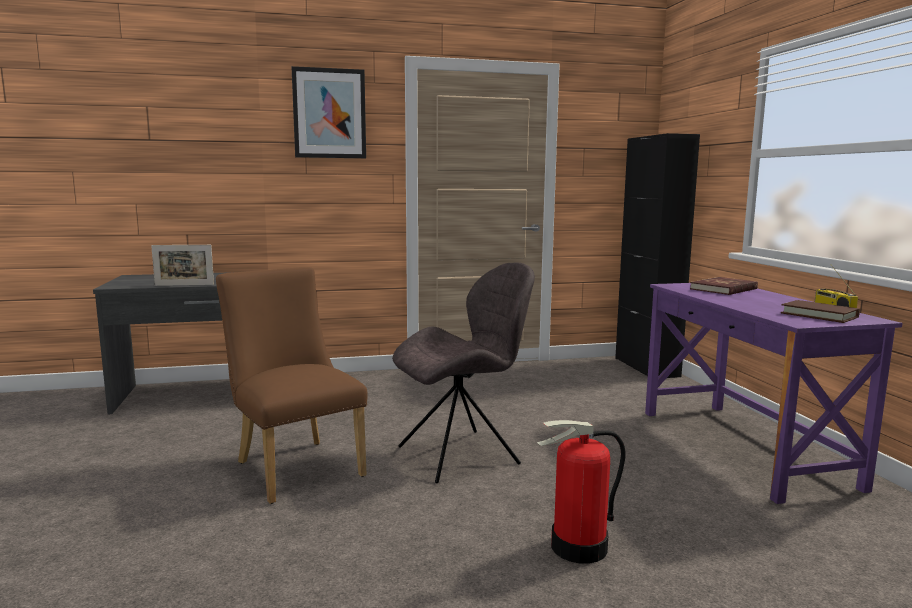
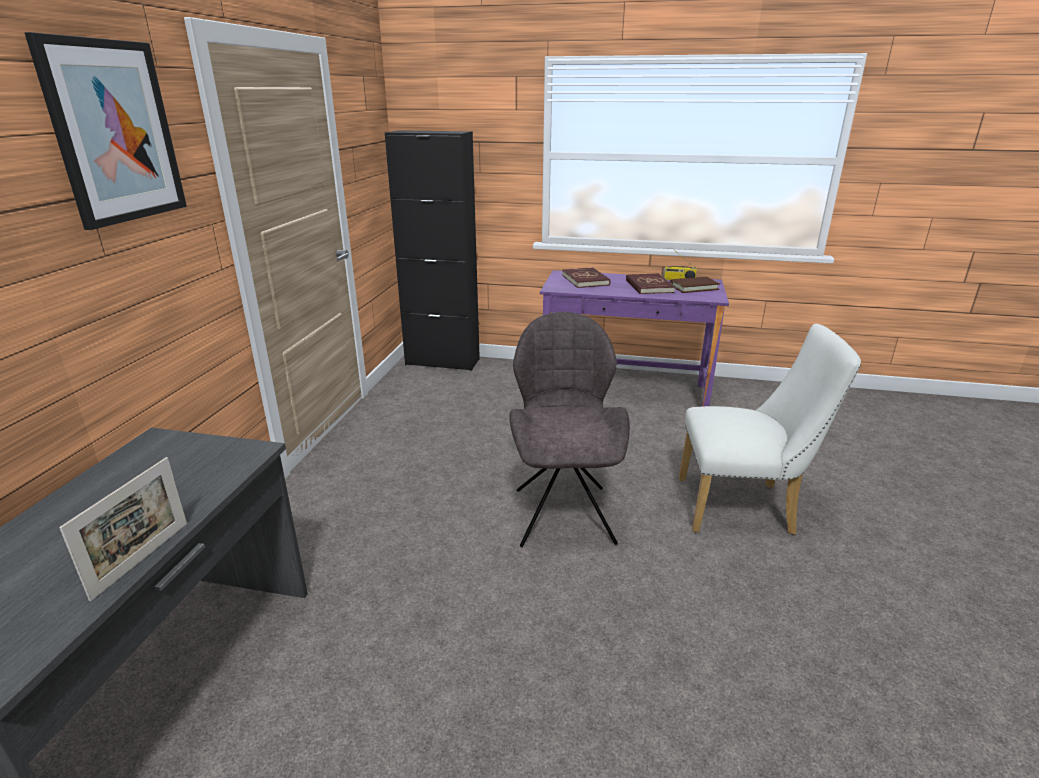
camera: 65 degrees left, 15 degrees up
(295, 466) = (522, 638): brown chair -> none
(579, 547) = (744, 507): fire extinguisher -> white chair
(767, 303) = (648, 286): none -> red book

